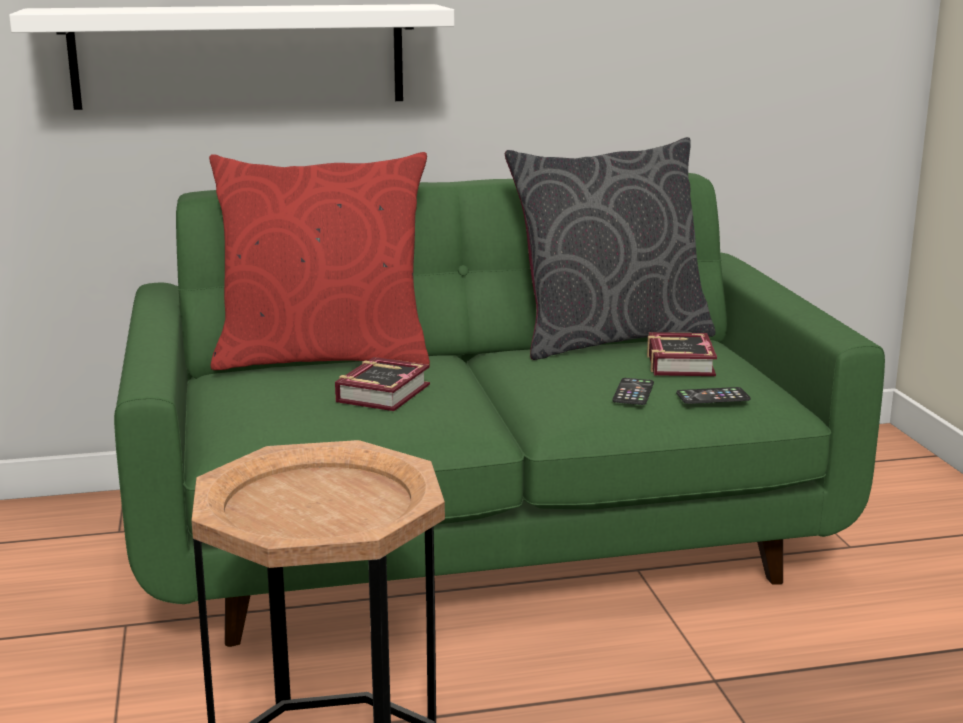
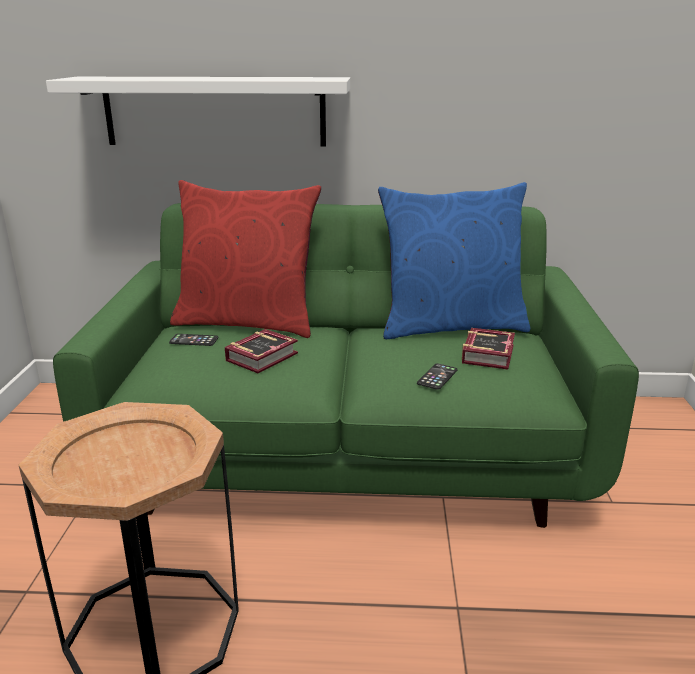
camera: 15 degrees right, 5 degrees up
(609, 338) = (451, 326): grey pillow -> blue pillow
(713, 397) = (495, 388): phone -> phone (194, 340)

